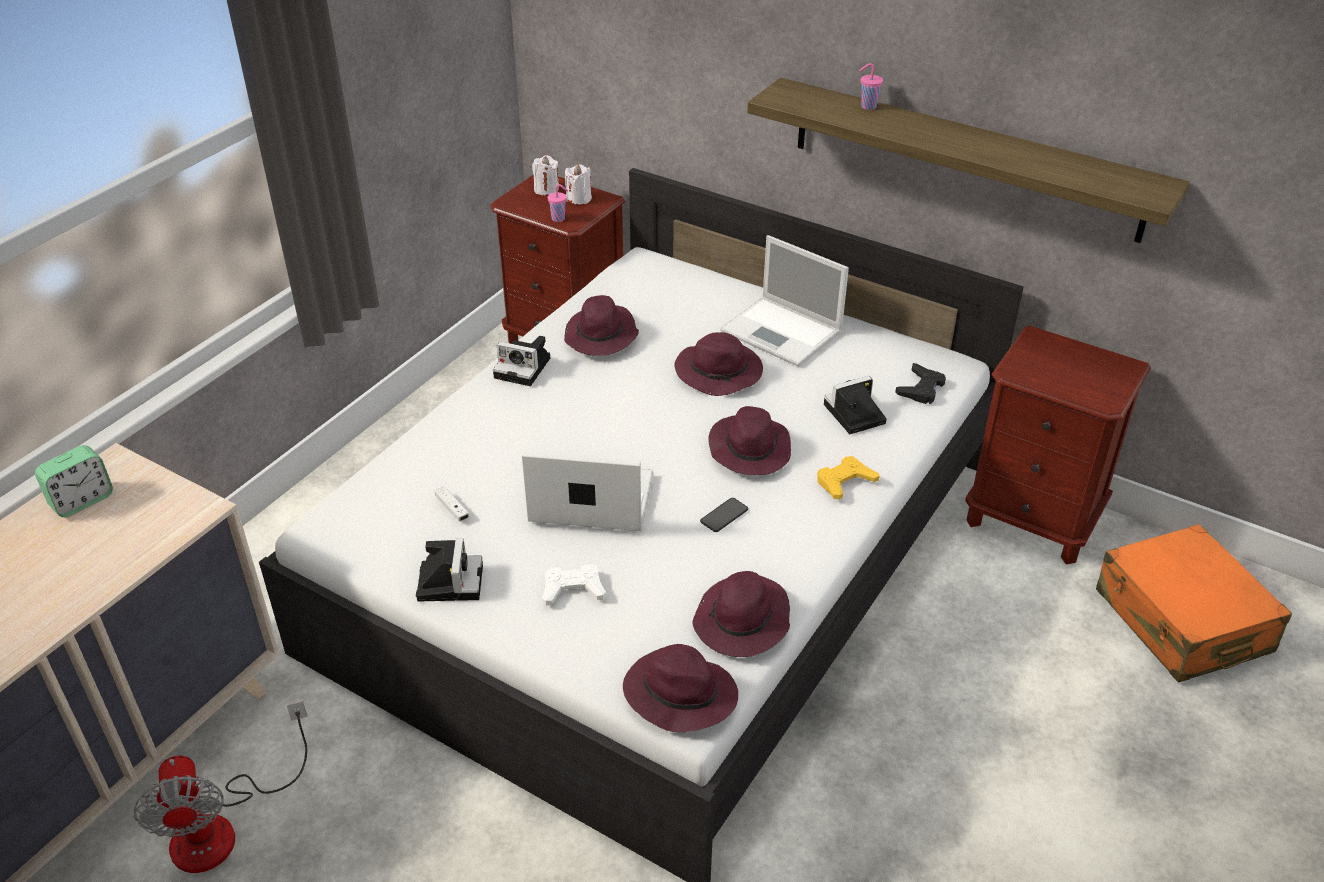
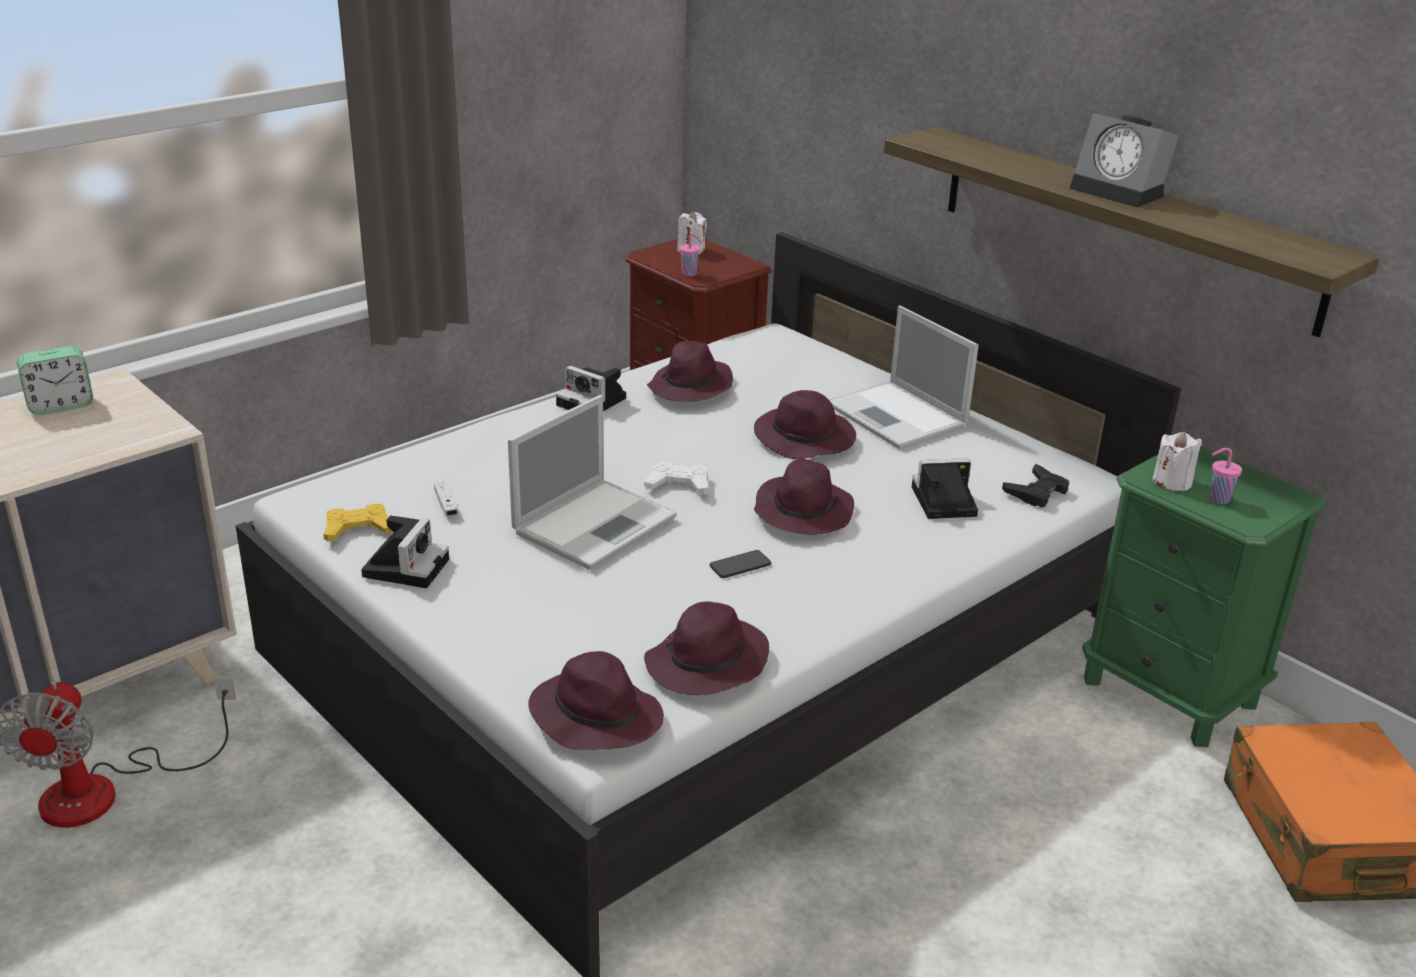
camera: 15 degrees right, 10 degrees down
(573, 589) = (533, 599): white game controller -> white game controller (678, 485)
(579, 198) = (721, 261): white candle -> white candle (1172, 482)
(589, 499) = (596, 523): laptop -> laptop turned 105 degrees clockwise
(845, 482) = (898, 560): yellow game controller -> yellow game controller (358, 529)
(867, 106) = (1019, 157): pink cup -> pink cup (1217, 499)
(967, 137) = (1121, 192): none -> alarm clock
(1032, 520) = (1169, 692): brown nightstand -> green nightstand

